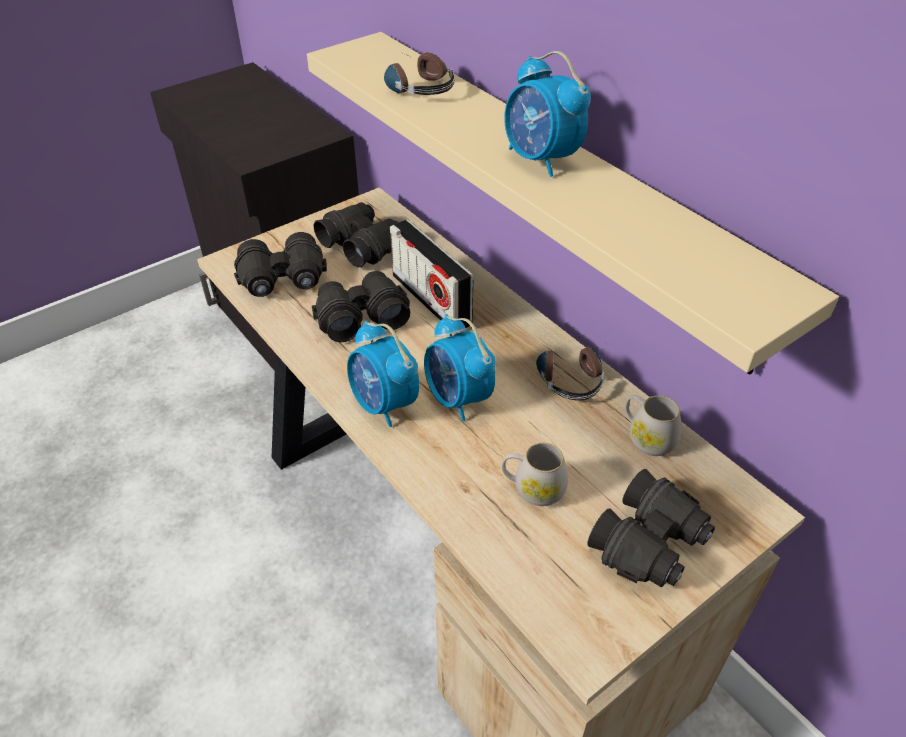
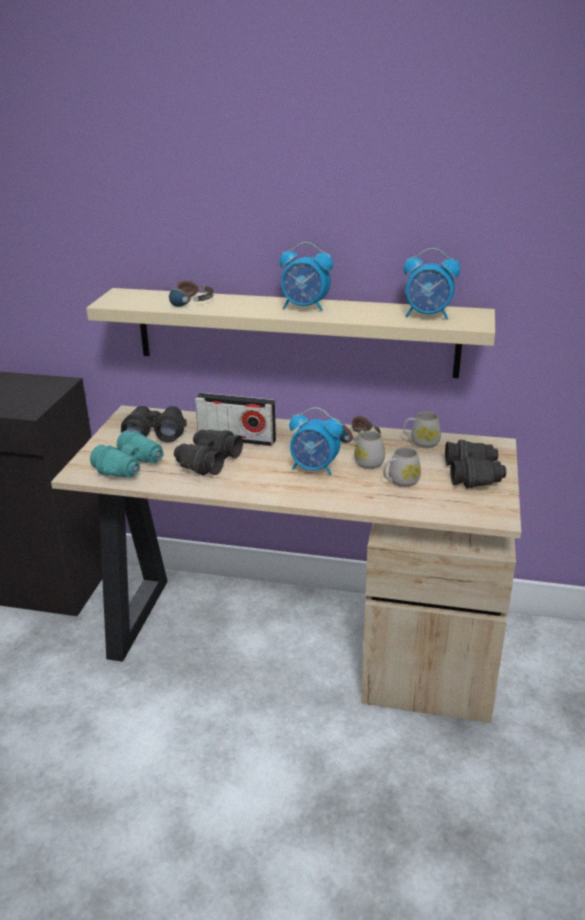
camera: 40 degrees left, 15 degrees down
(283, 280) = (131, 466): black binoculars -> turquoise binoculars
(384, 404) = (280, 488): alarm clock -> alarm clock (428, 315)
(534, 426) = (367, 461): none -> white mug

